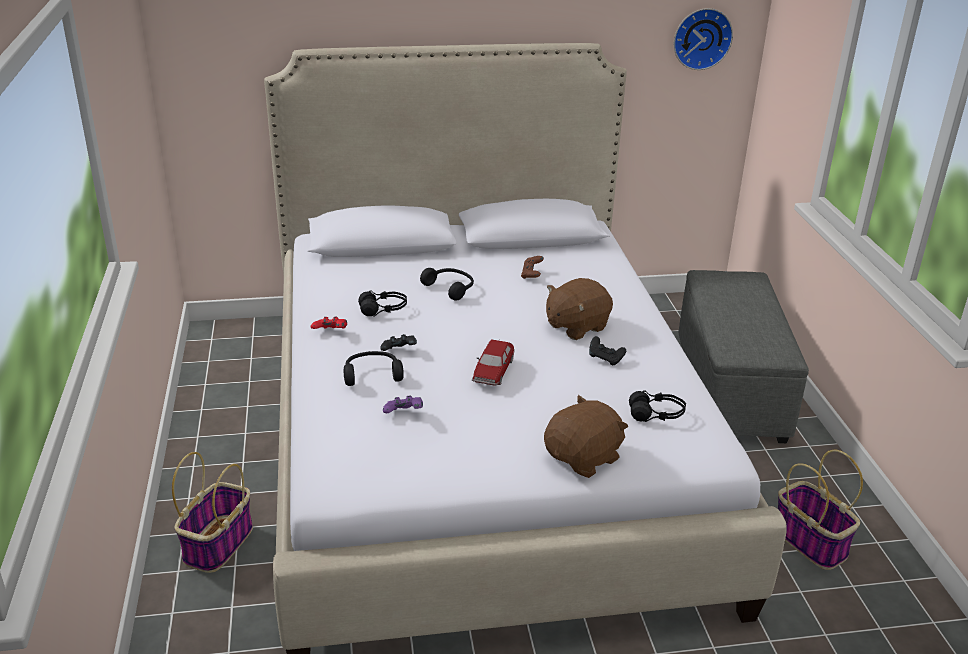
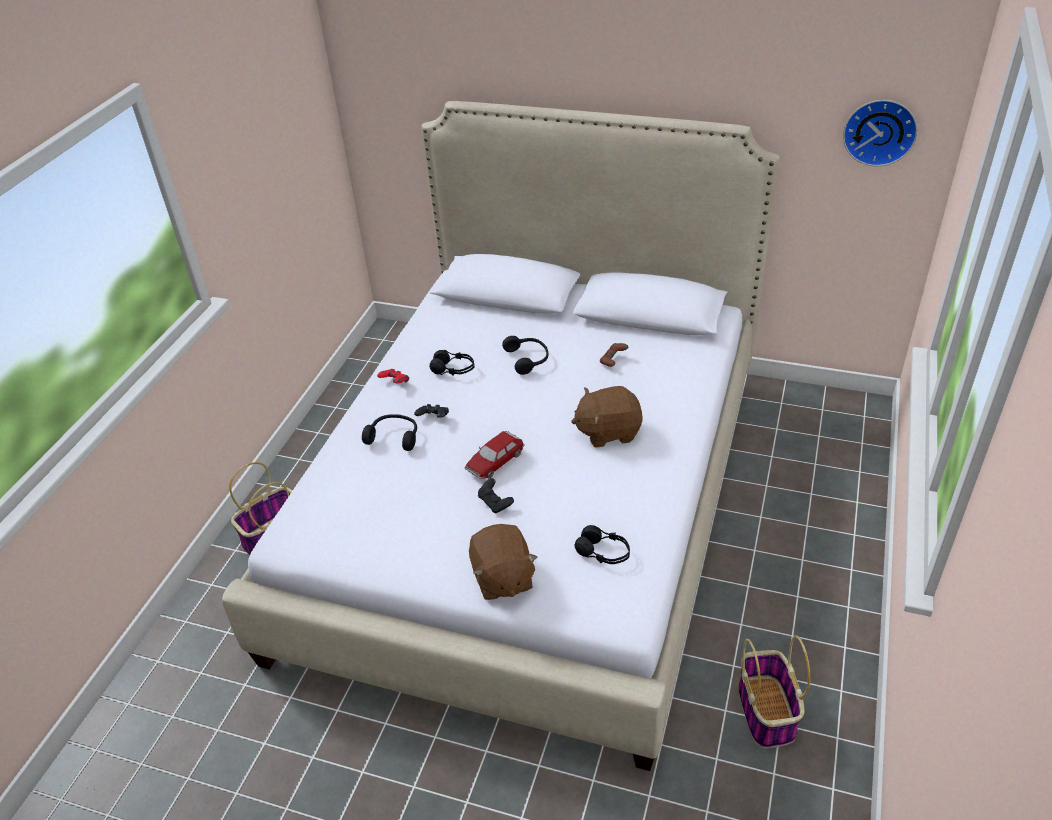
camera: 30 degrees right, 10 degrees up
(404, 414) = (387, 486): purple game controller -> none
(584, 458) = (502, 578): brown plush toy -> brown plush toy turned 90 degrees clockwise
(605, 359) = (606, 476): black game controller -> black game controller (495, 503)
(729, 387) = (812, 515): grey ottoman -> none

